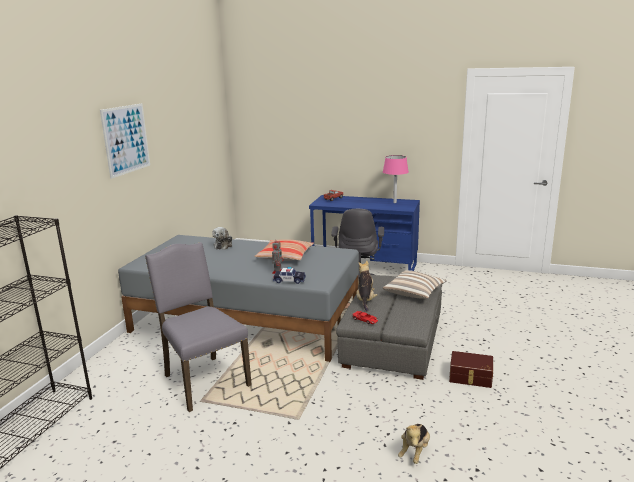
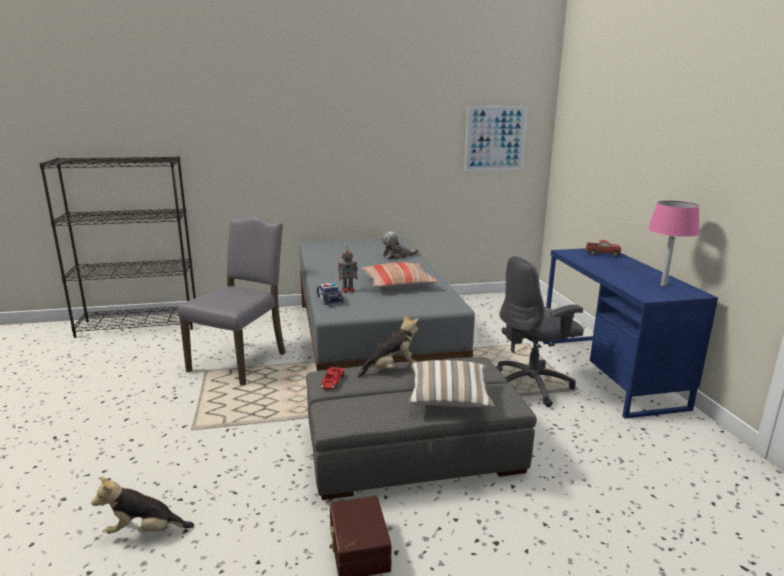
camera: 60 degrees right, 0 degrees up
(126, 139) = (341, 117): picture -> picture (495, 138)

